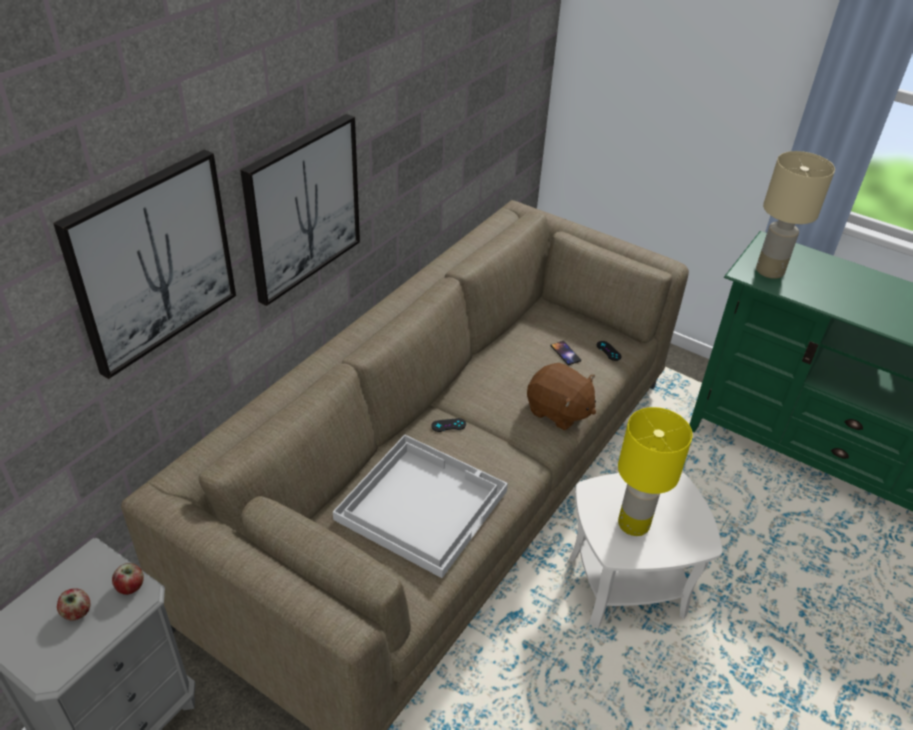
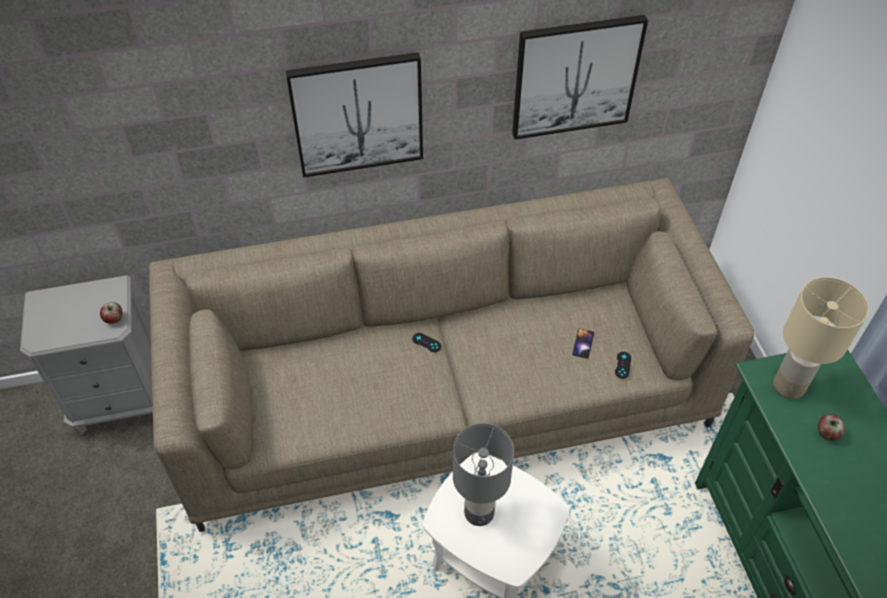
camera: 45 degrees right, 10 degrees up
(77, 612) = (78, 315): apple -> apple (826, 433)
(151, 261) = (190, 114): picture -> picture (575, 76)
(421, 503) = (342, 386): white tray -> none
(558, 412) = (519, 387): brown plush toy -> none
(634, 523) = (480, 512): yellow table lamp -> grey table lamp

